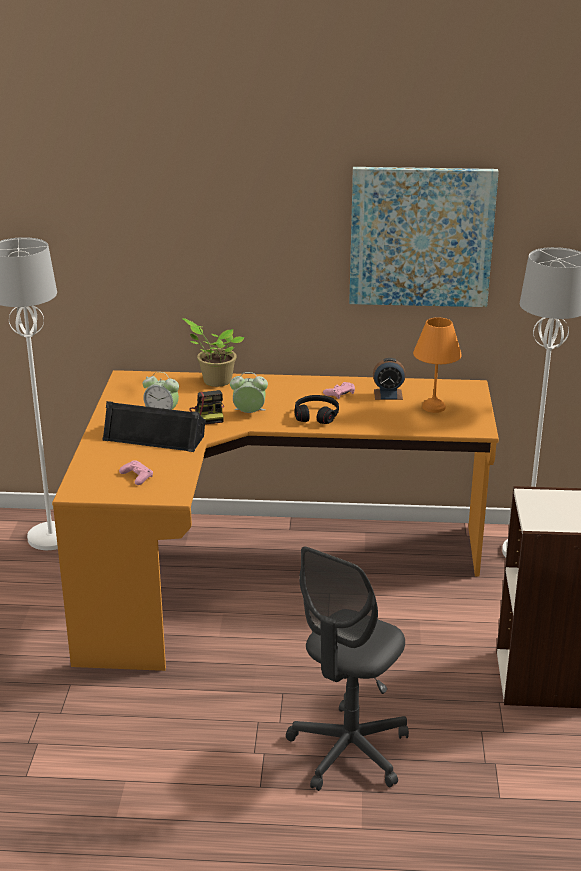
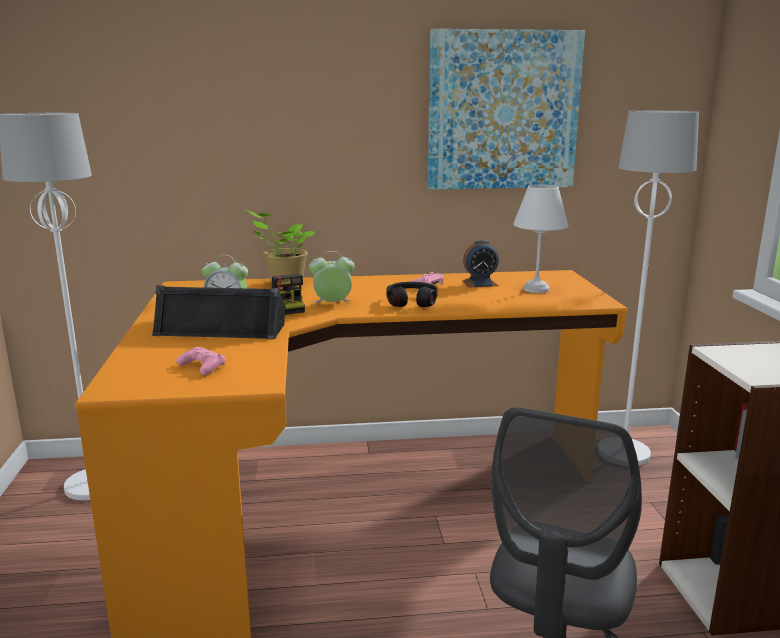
camera: 10 degrees left, 10 degrees down
(433, 406) = (535, 289): orange table lamp -> white table lamp

